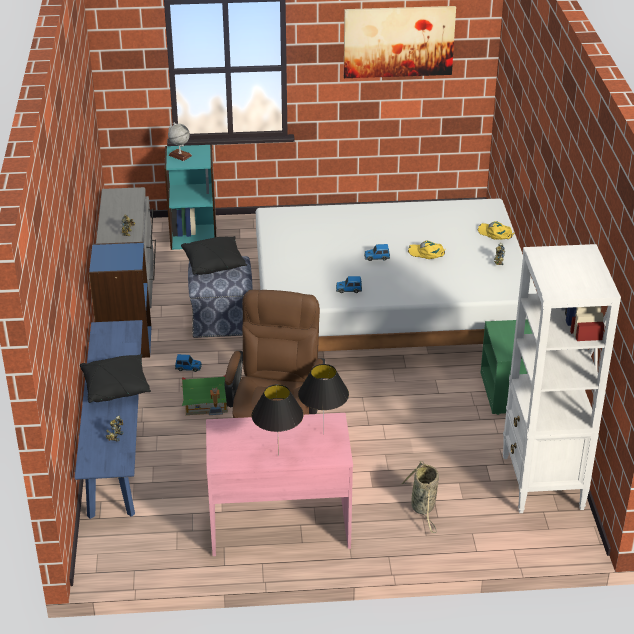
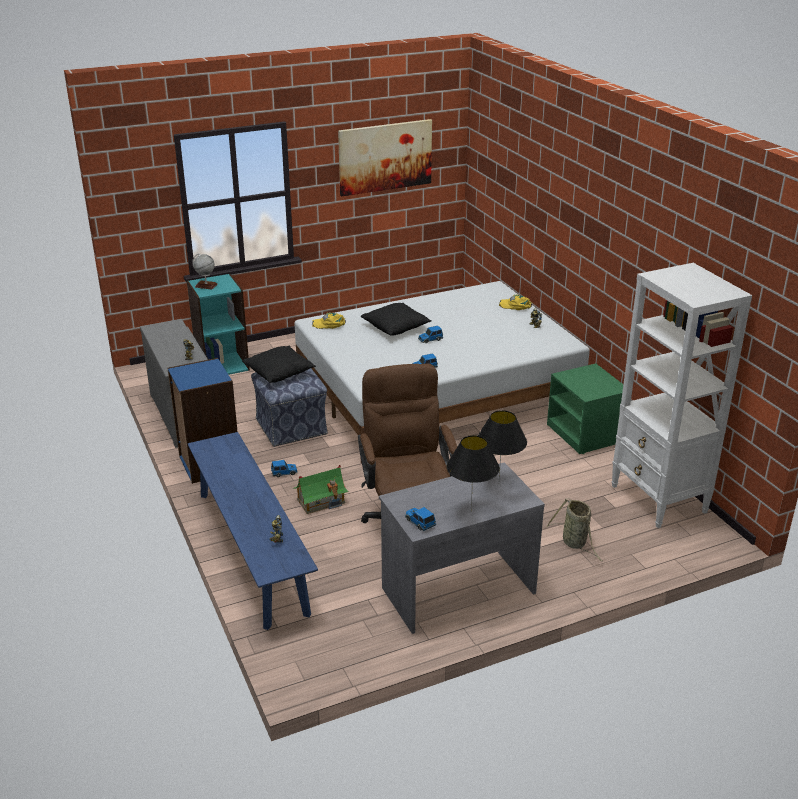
camera: 20 degrees left, 5 degrees down
(116, 387) = (249, 494): black pillow -> black pillow (396, 327)
(224, 455) = (419, 522): none -> toy car
(279, 525) = (457, 589): pink desk -> grey desk
(427, 253) = (470, 329): yellow cap -> yellow cap (329, 324)

